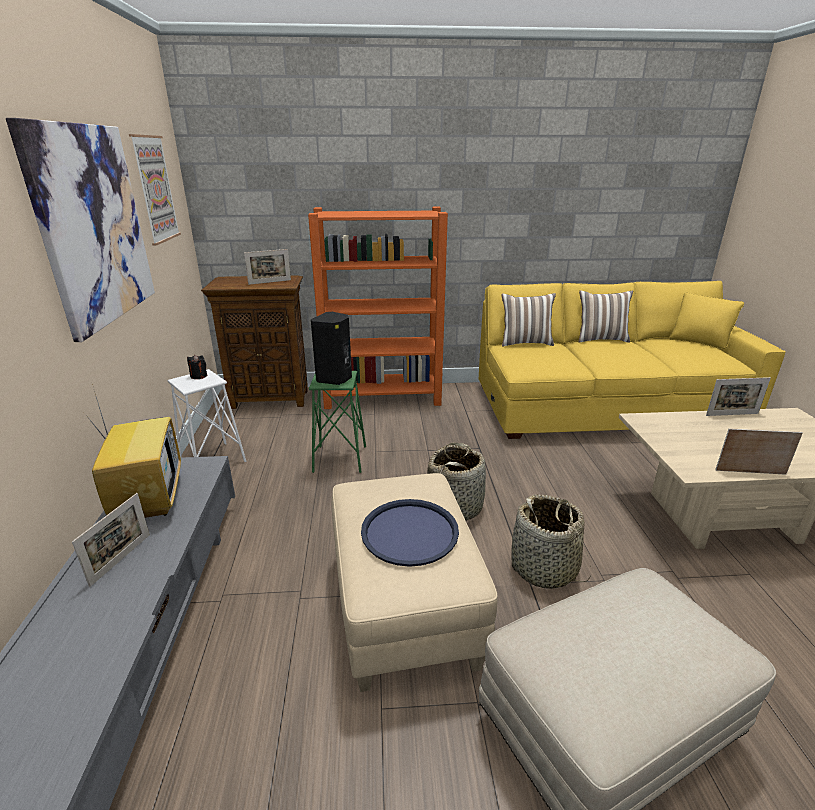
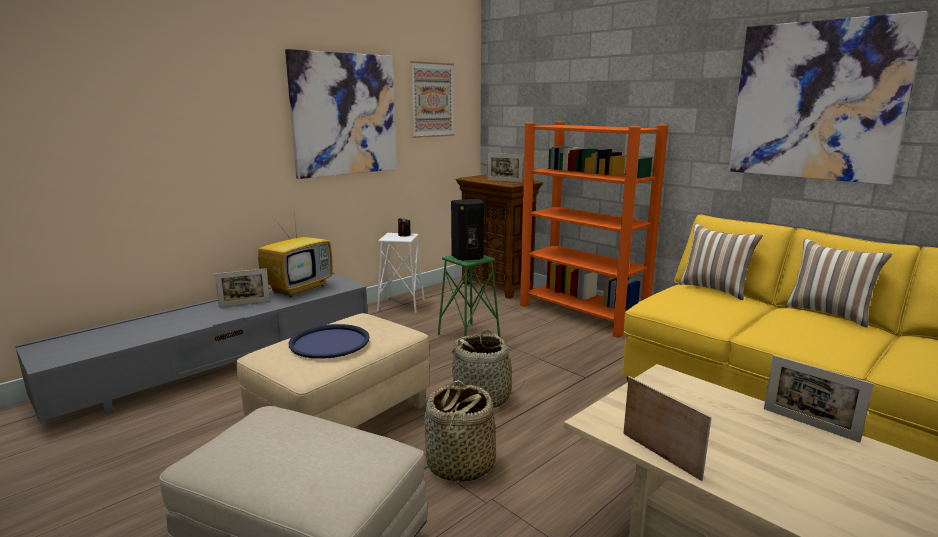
camera: 50 degrees right, 10 degrees down
(556, 183) = (816, 101): none -> picture

